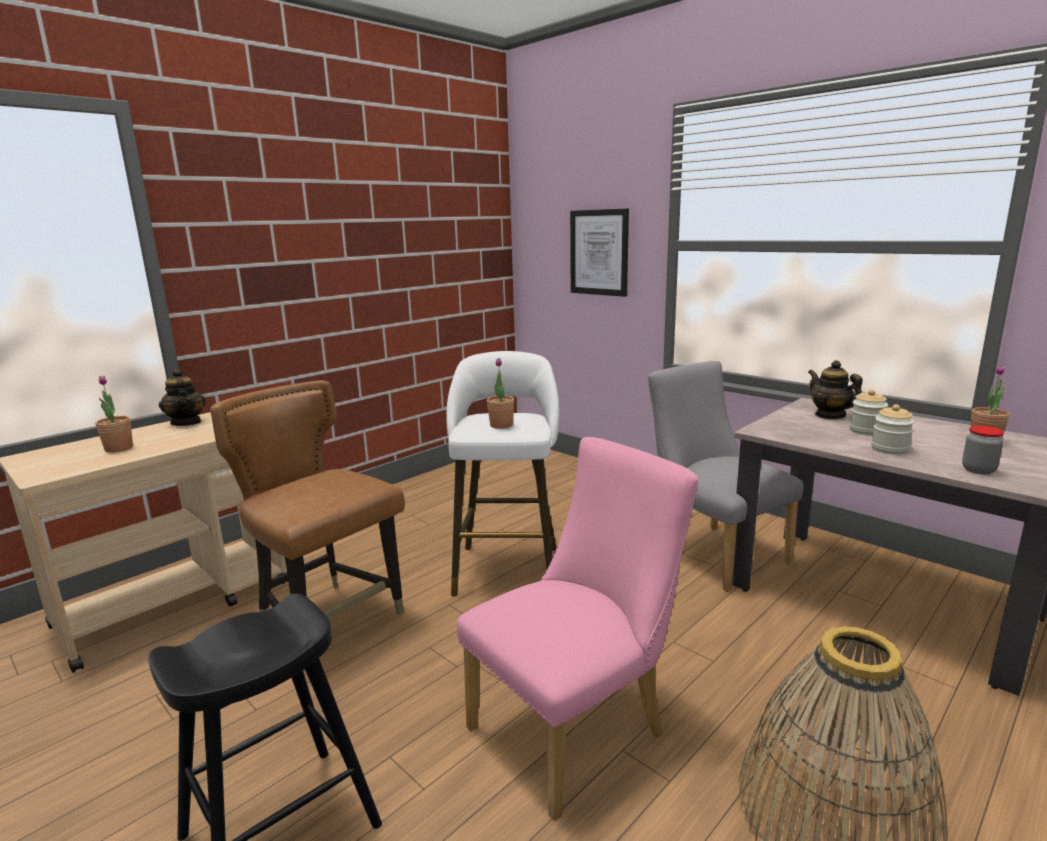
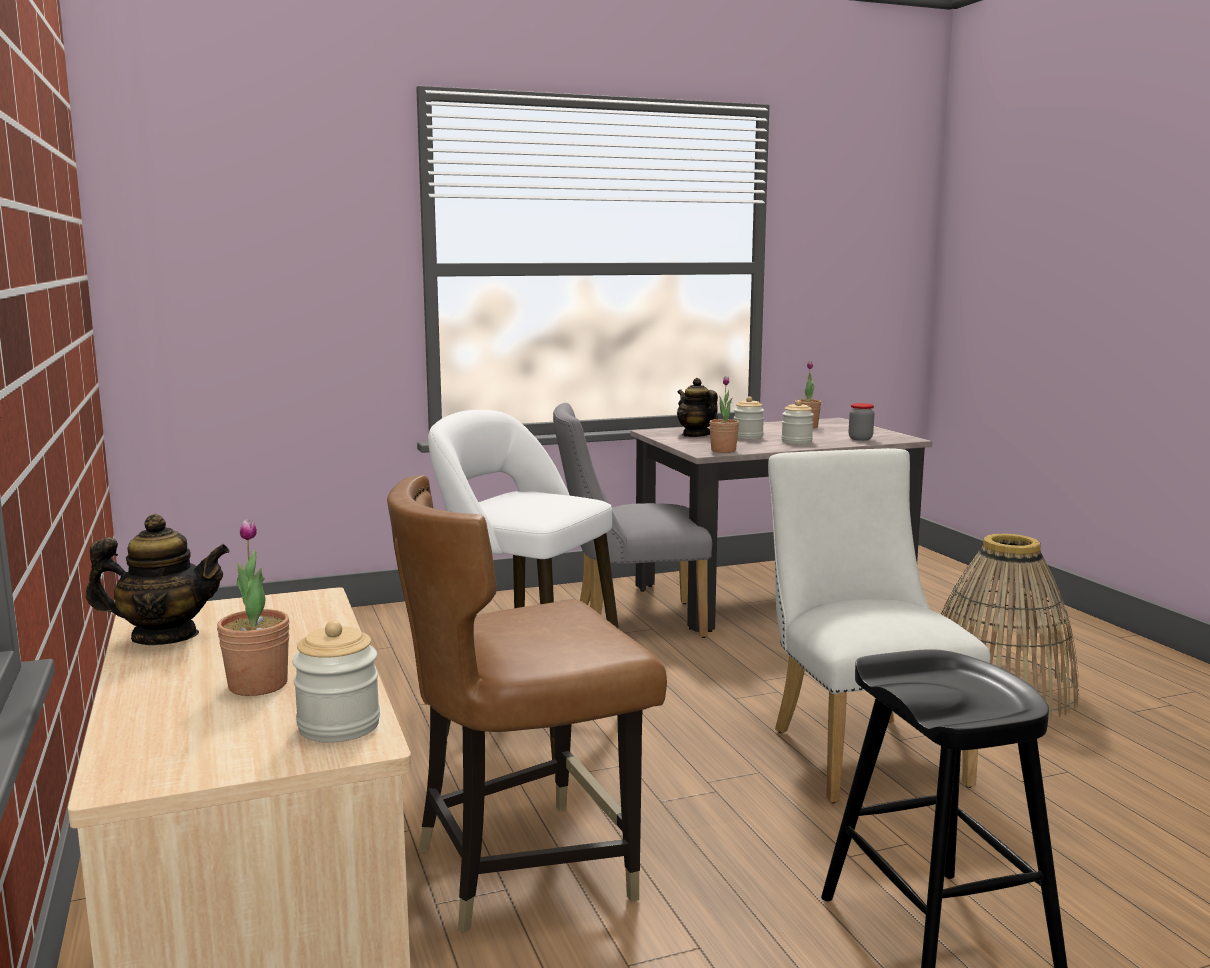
camera: 65 degrees left, 5 degrees down
(61, 470) = (339, 726): none -> jar
(501, 425) = (551, 502): potted plant -> potted plant (723, 450)
(577, 727) = (859, 751): pink chair -> white chair
(599, 252) = (302, 282): picture -> none
(830, 415) = (696, 435): teapot -> teapot turned 60 degrees clockwise

